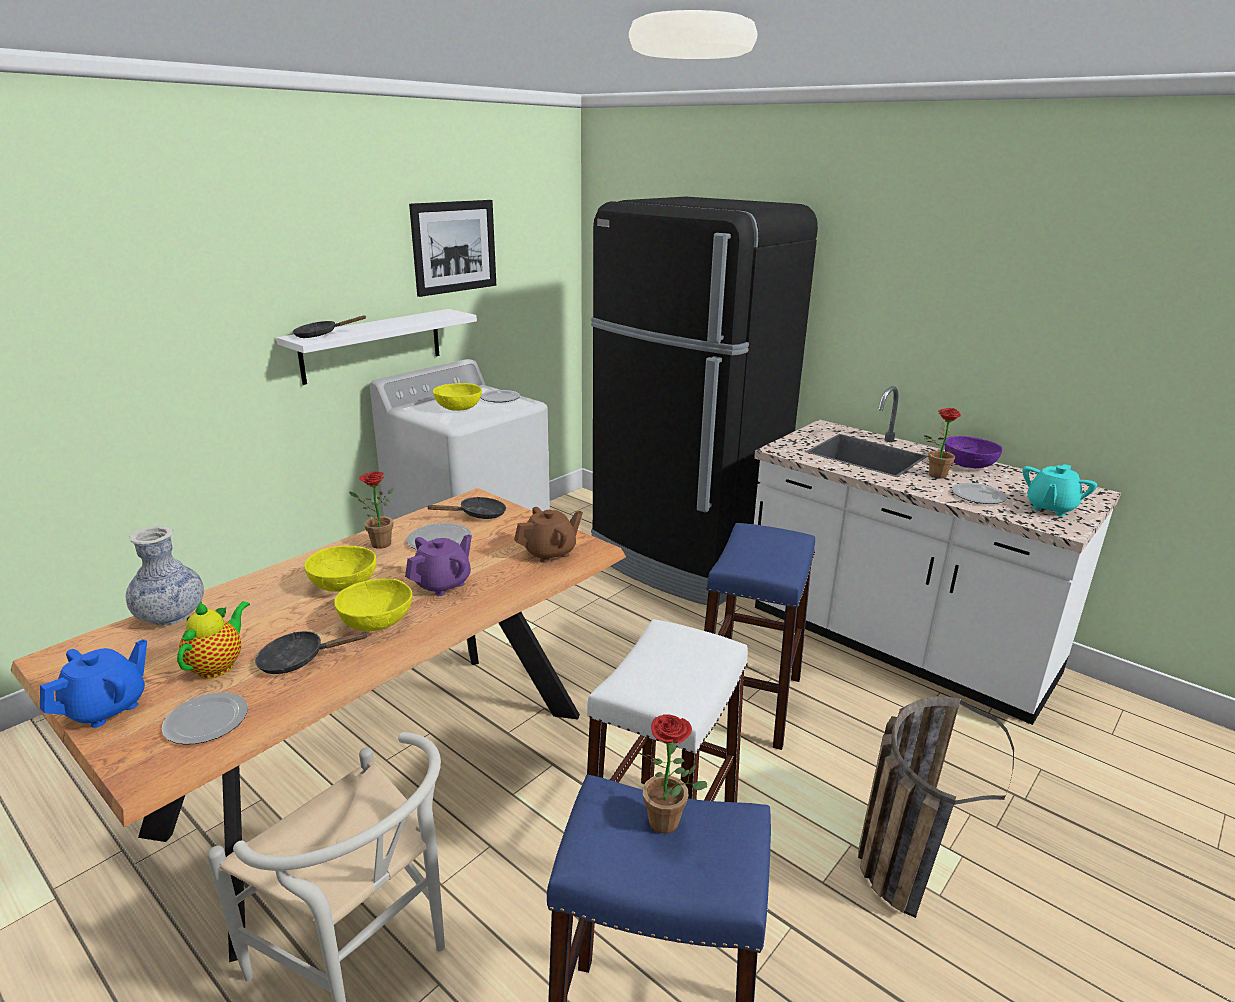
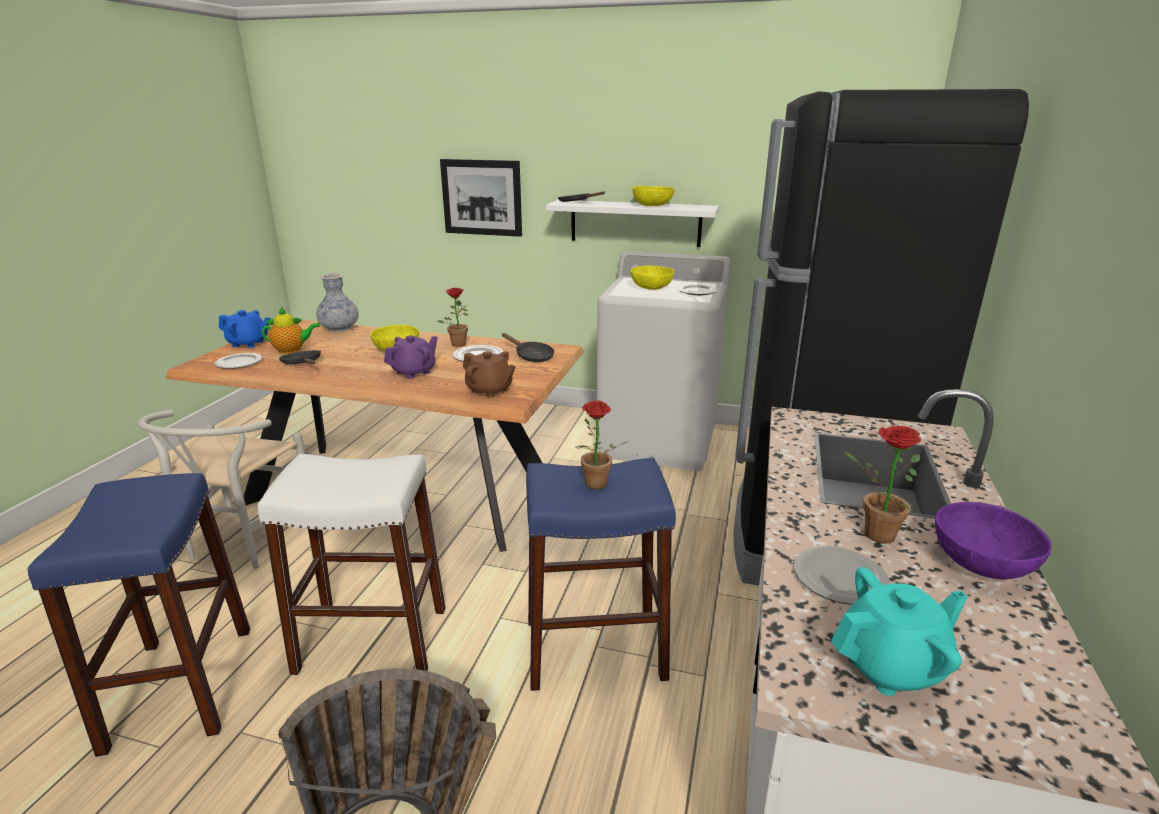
camera: 65 degrees right, 0 degrees up
(377, 622) = (354, 369): yellow bowl -> yellow bowl (652, 205)
(442, 584) = (414, 372): purple teapot -> purple teapot turned 60 degrees counterclockwise
(454, 247) = (736, 147): picture -> picture (481, 197)
(670, 824) = (141, 512): potted plant -> potted plant (596, 486)
(1050, 508) = (891, 666): turquoise teapot -> turquoise teapot turned 150 degrees clockwise

